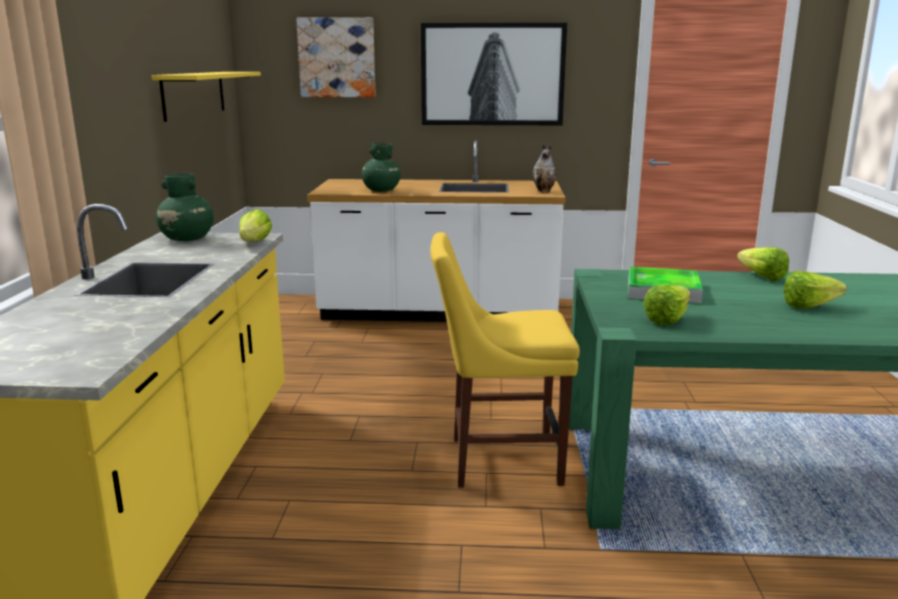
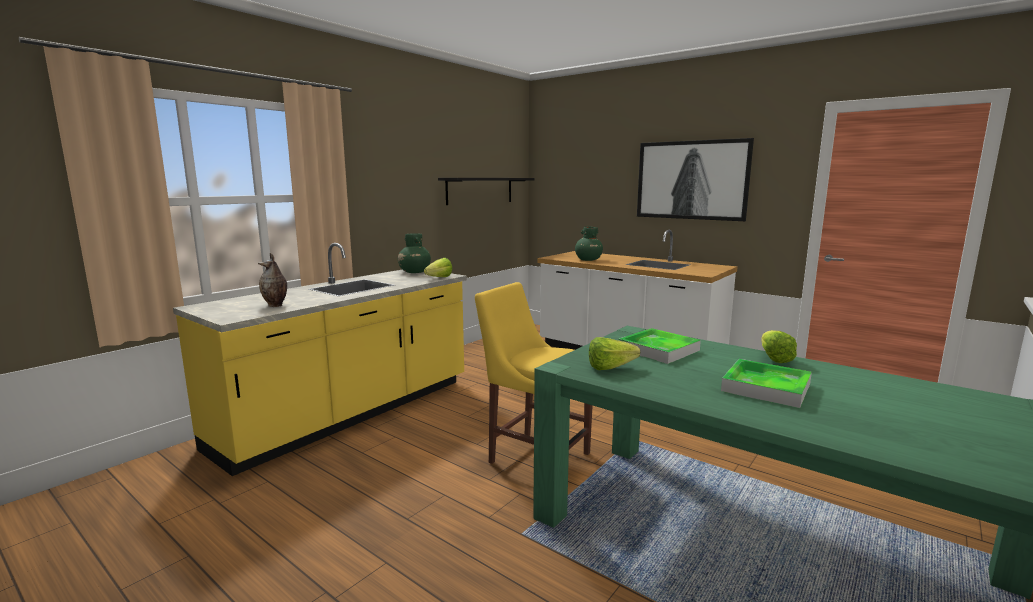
camera: 35 degrees right, 5 degrees down
(194, 94) = (480, 190): yellow shelf -> black shelf
(337, 58) = (586, 169): picture -> none
(544, 191) = (705, 272): vase -> vase (276, 305)
(814, 307) = (766, 387): lettuce -> tray

